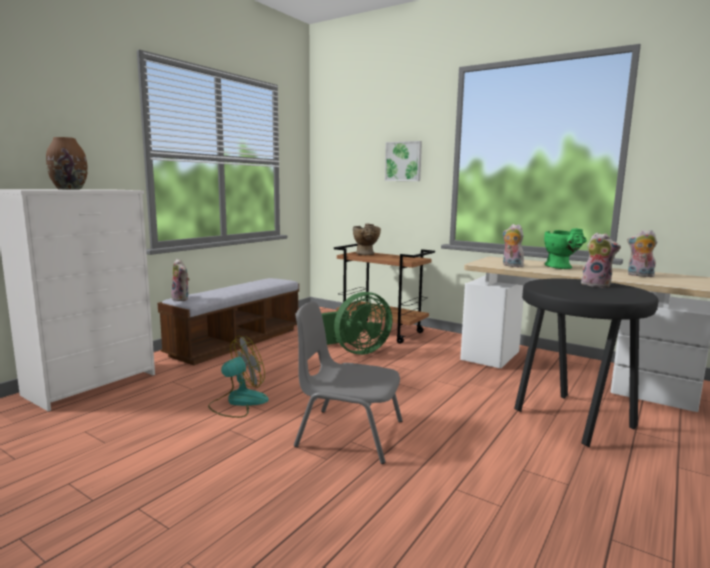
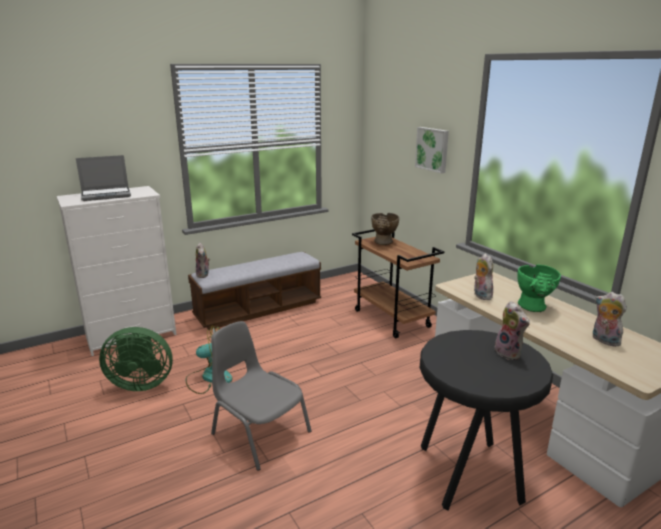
camera: 25 degrees right, 10 degrees up
(69, 189) = (107, 195): brown vase -> laptop
(357, 351) = (346, 340): green fan -> green fan (141, 383)

